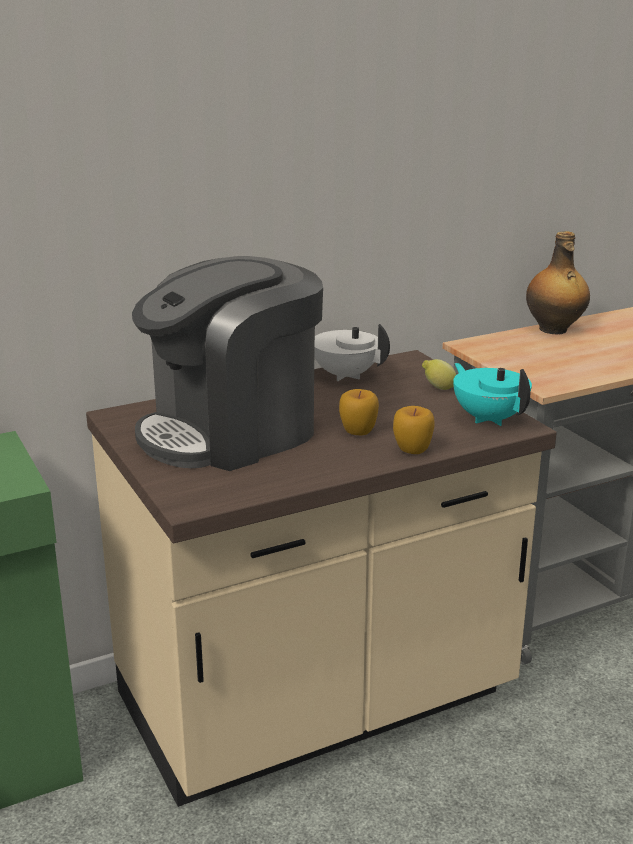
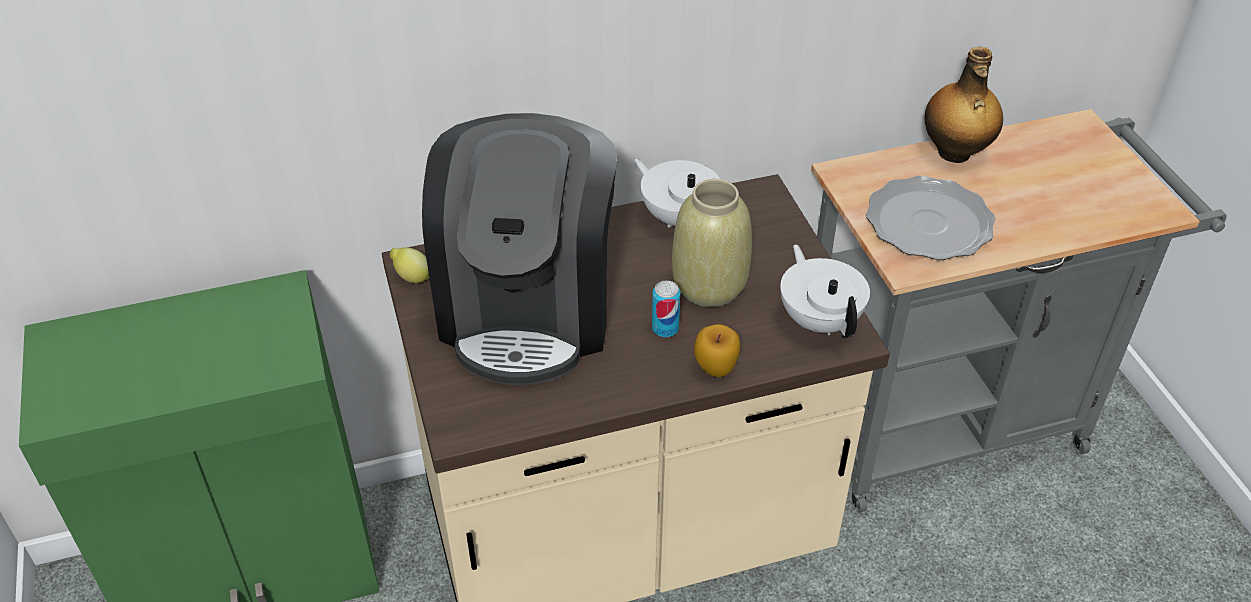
camera: 10 degrees right, 20 degrees up
(231, 432) = (528, 309): coffee machine -> coffee machine turned 60 degrees counterclockwise
(358, 433) = (665, 328): apple -> can
(385, 408) = (708, 286): none -> beige vase
(438, 388) = (779, 255): lemon -> lemon (412, 278)
(489, 418) = (820, 320): turquoise teapot -> white teapot
(553, 363) = (929, 223): none -> plate

